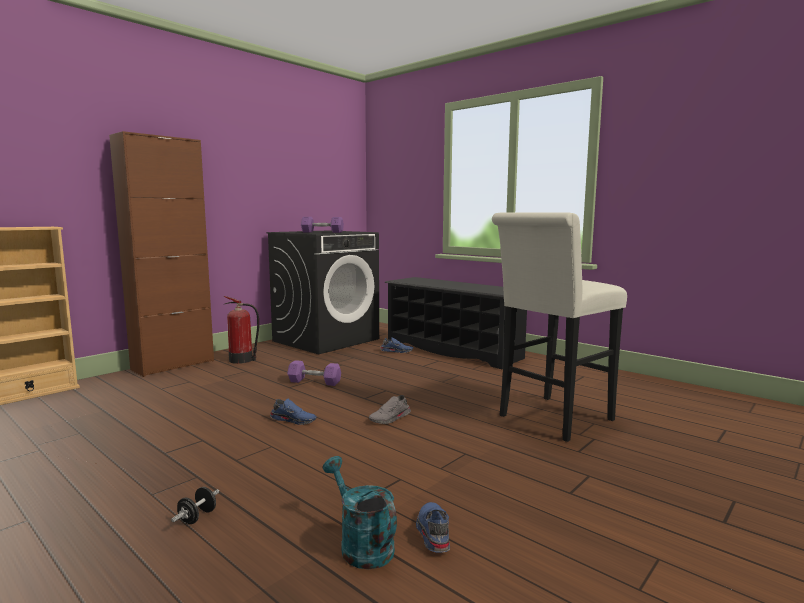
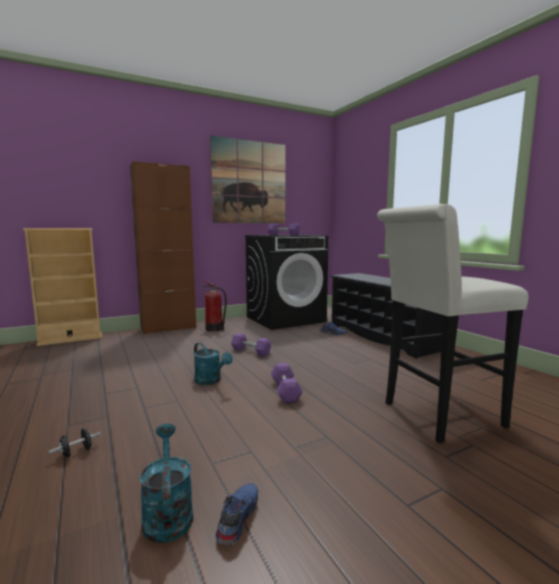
camera: 20 degrees right, 0 degrees up
(269, 162) = (249, 182): none -> picture
(294, 420) = (211, 381): blue shoe -> turquoise watering can
(390, 418) = (285, 391): grey shoe -> purple dumbbell

